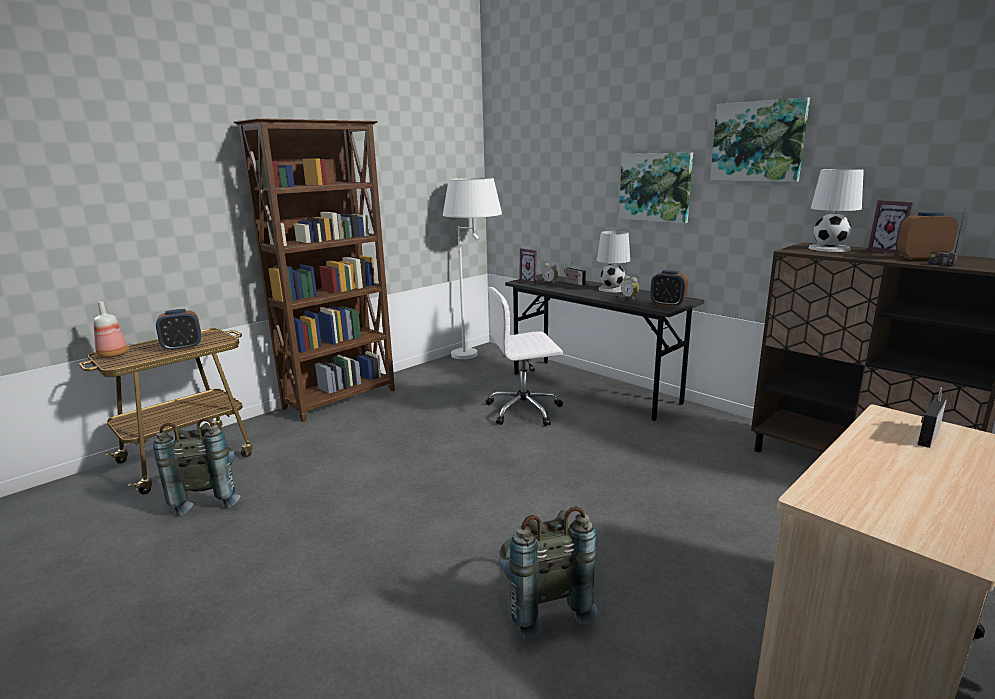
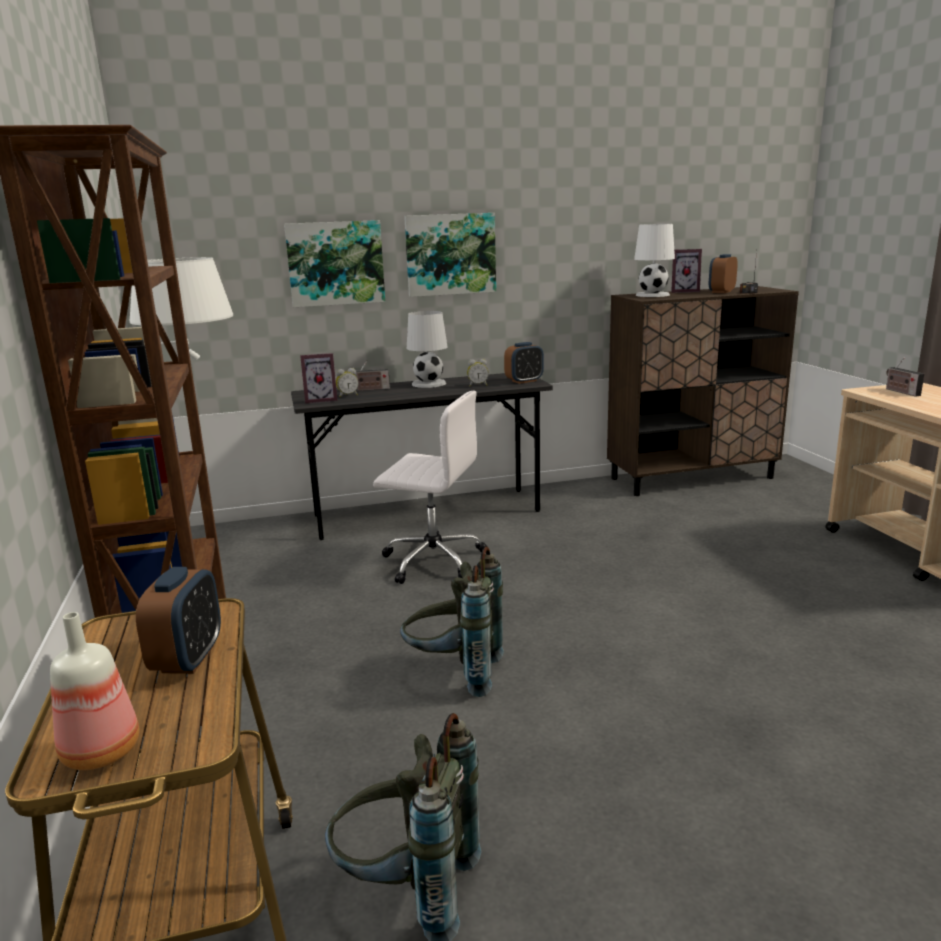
camera: 60 degrees left, 0 degrees up
(525, 410) = (432, 560): white office chair -> white office chair turned 90 degrees counterclockwise
(541, 604) = (825, 650): grey backpack -> grey backpack (454, 673)
(758, 141) = (558, 200): picture -> picture (335, 263)

